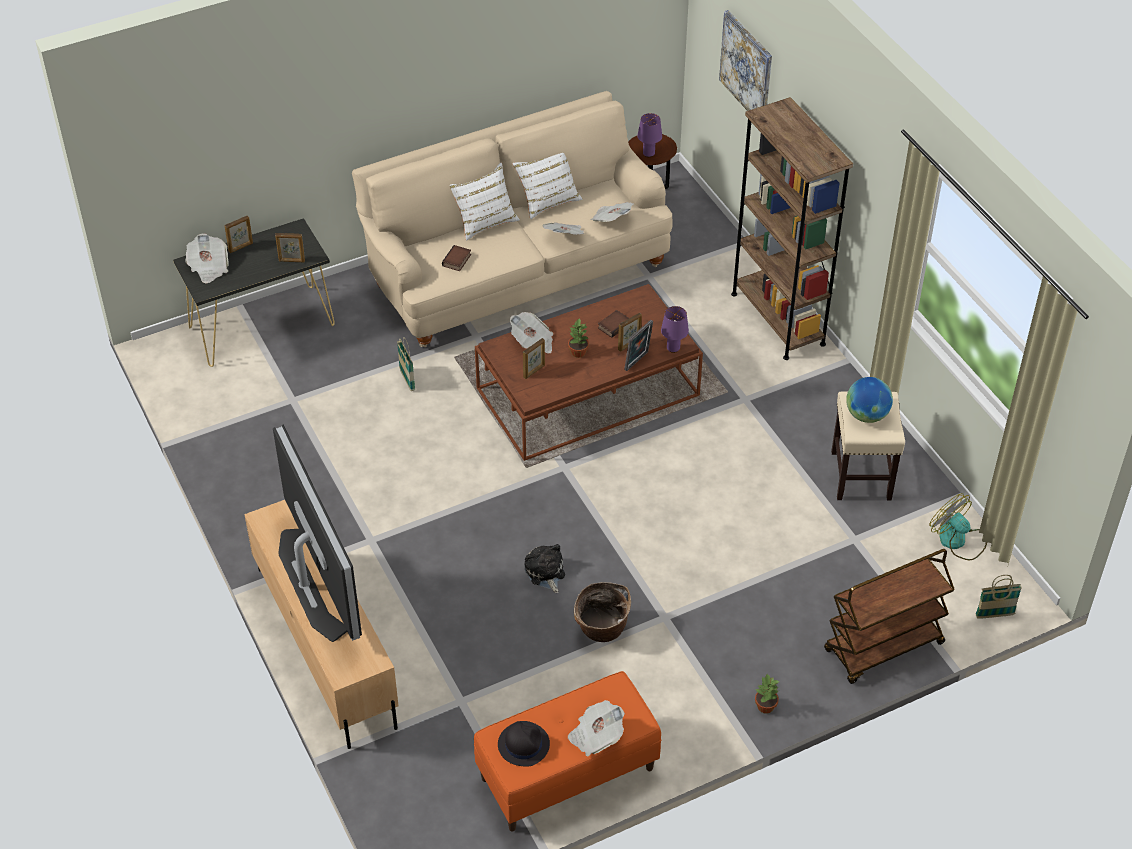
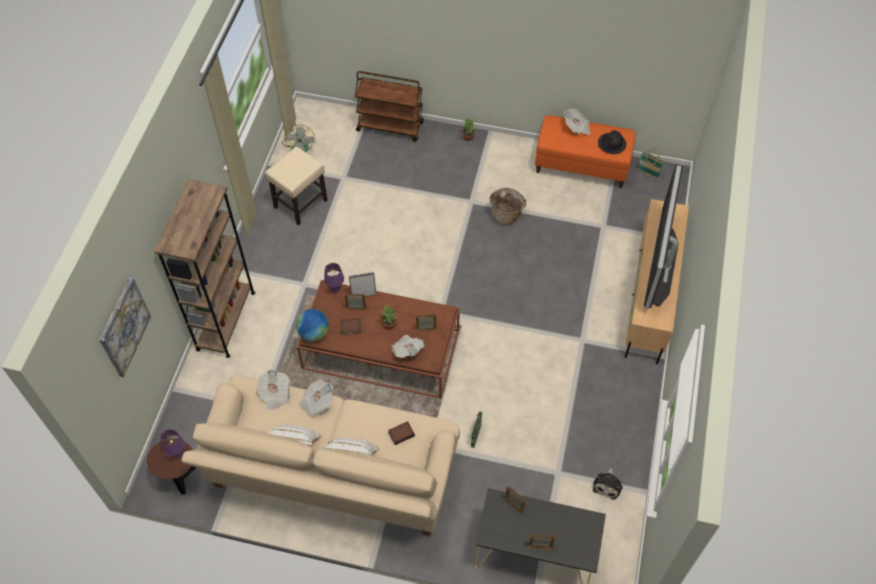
camera: 140 degrees left, 10 degrees up
(209, 267) = (576, 542): newspaper -> none
(545, 573) = (507, 260): plush toy -> plush toy (608, 485)
(866, 415) = (296, 169): globe -> globe (314, 333)
(994, 615) = (327, 108): basket -> basket (648, 173)

